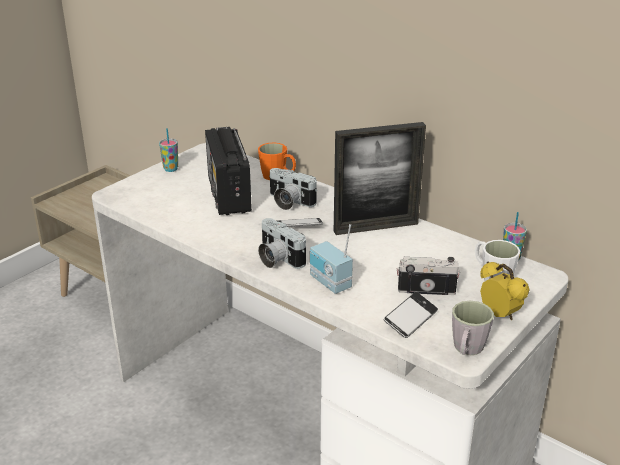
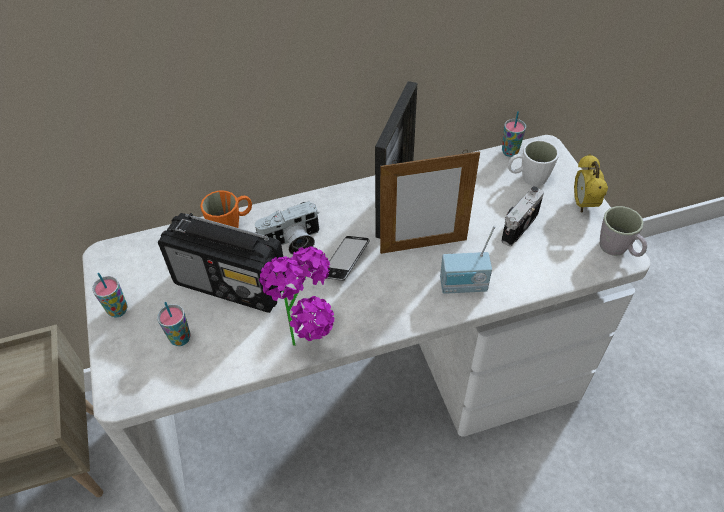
camera: 55 degrees left, 20 degrees up
(169, 195) = (180, 338): none -> cup
(211, 239) = (310, 341): none -> potted plant
(277, 258) = (392, 304): camera -> none
(349, 253) = (423, 246): none -> picture frame
(410, 319) = (555, 260): phone -> none
(499, 315) = (583, 204): alarm clock -> alarm clock turned 90 degrees counterclockwise

